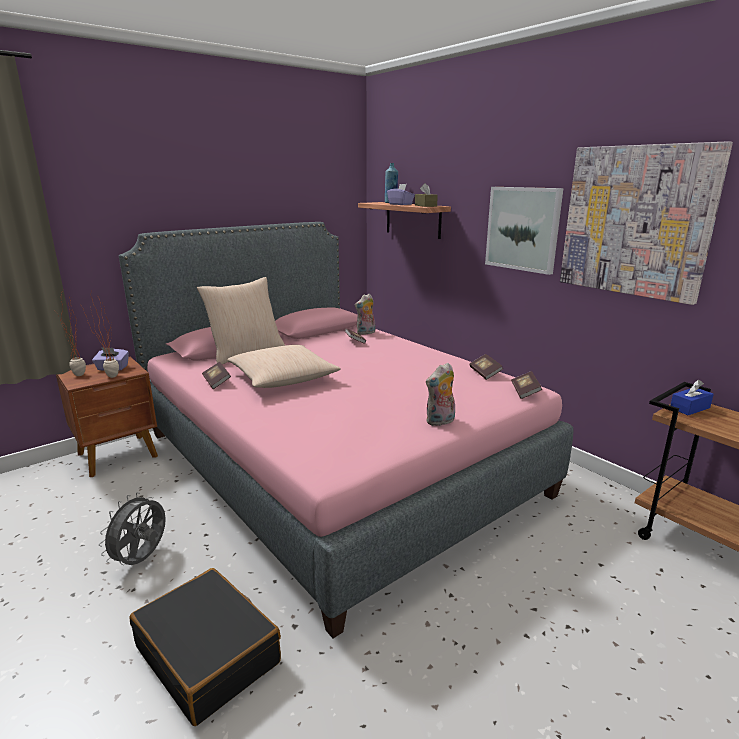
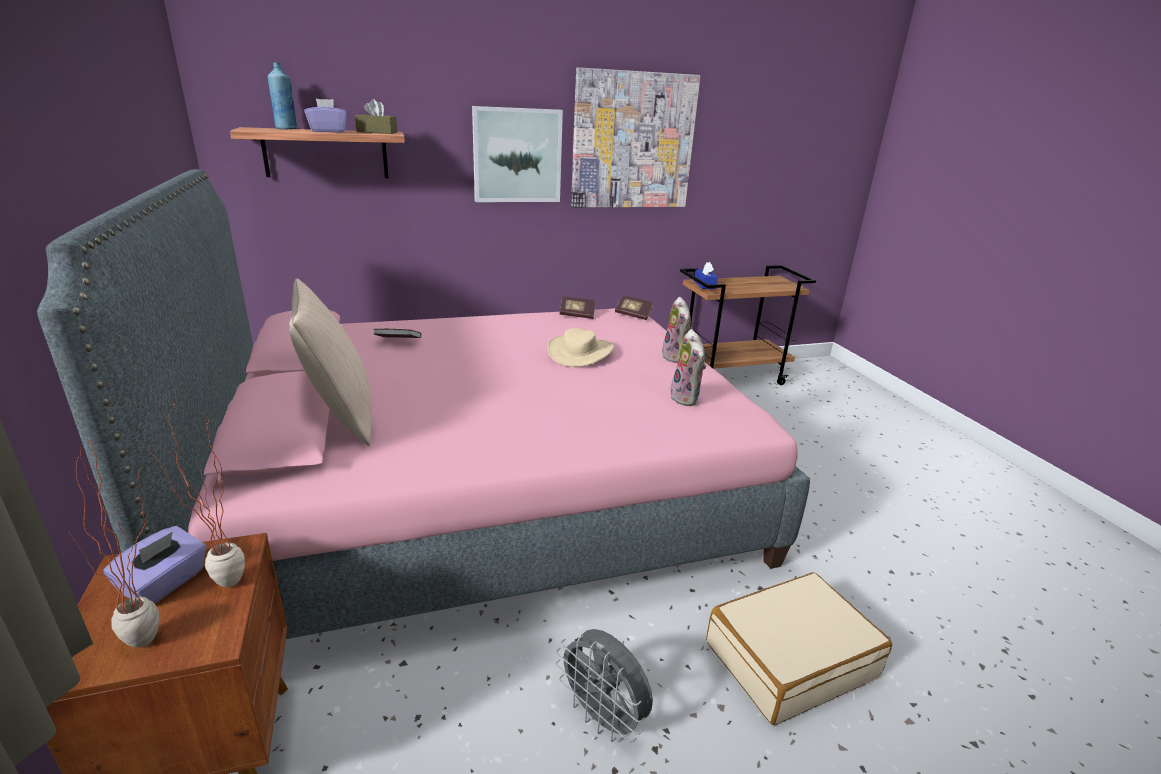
camera: 70 degrees left, 5 degrees up
(208, 654) = (789, 659): black suitcase -> beige suitcase
(217, 382) = (447, 454): book -> none
(283, 378) = (486, 406): beige pillow -> none
(366, 333) = (371, 329): plush toy -> plush toy (687, 399)
(400, 386) = (581, 352): none -> beige hat

